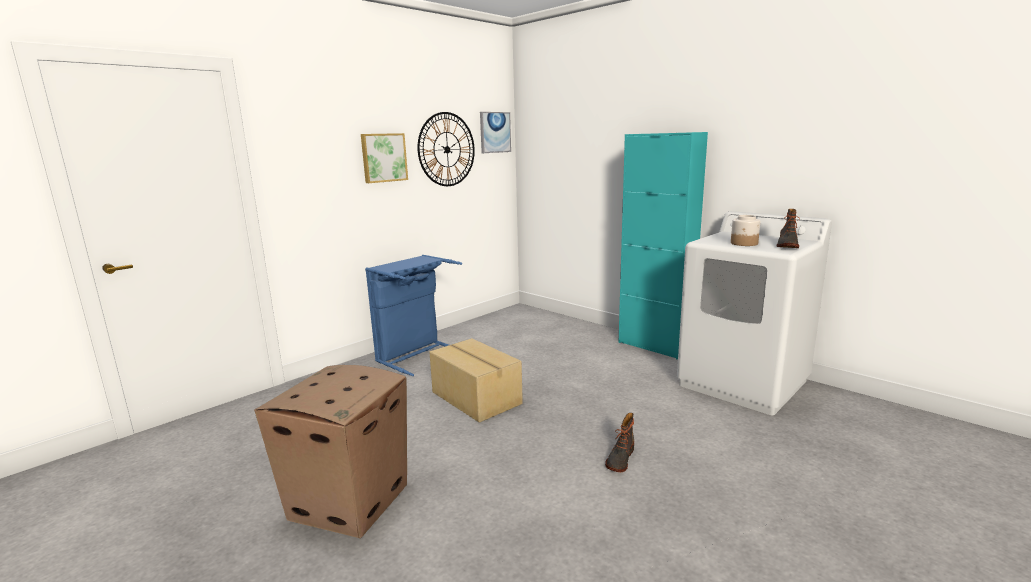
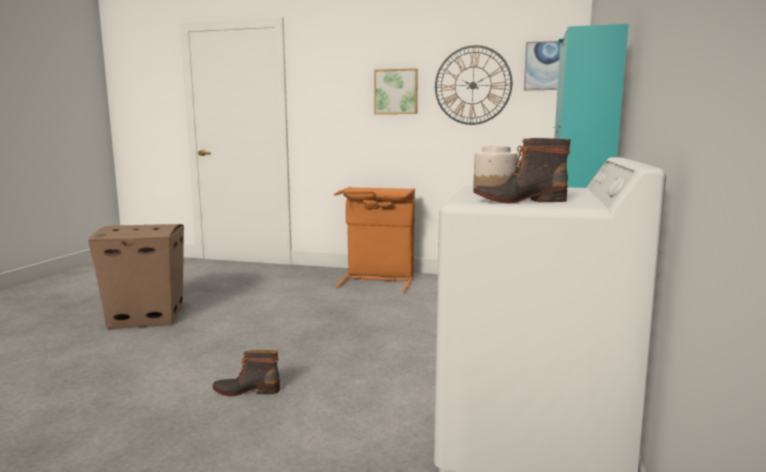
camera: 60 degrees right, 5 degrees down
(416, 355) = (378, 280): blue laundry basket -> orange laundry basket
(475, 398) = (319, 314): cardboard box -> none

